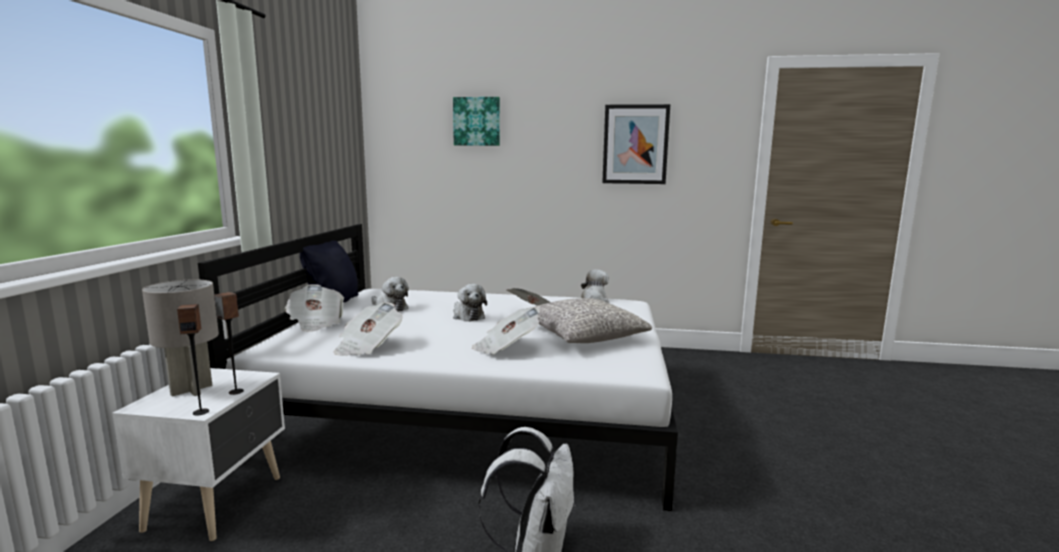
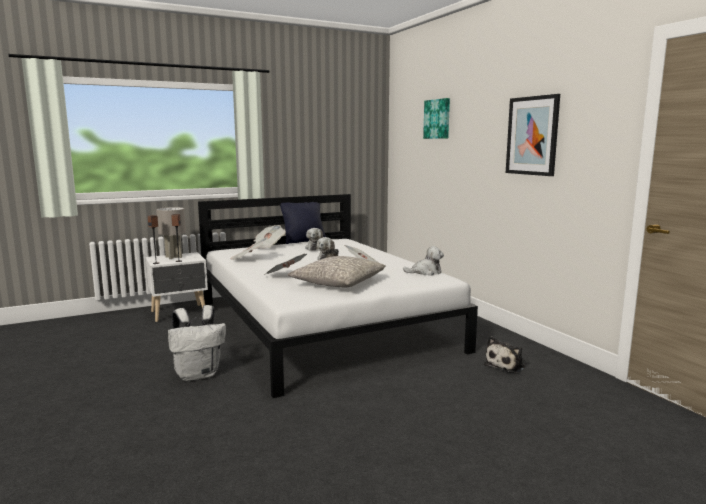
camera: 55 degrees right, 0 degrees up
(687, 372) = (506, 365): none -> plush toy

